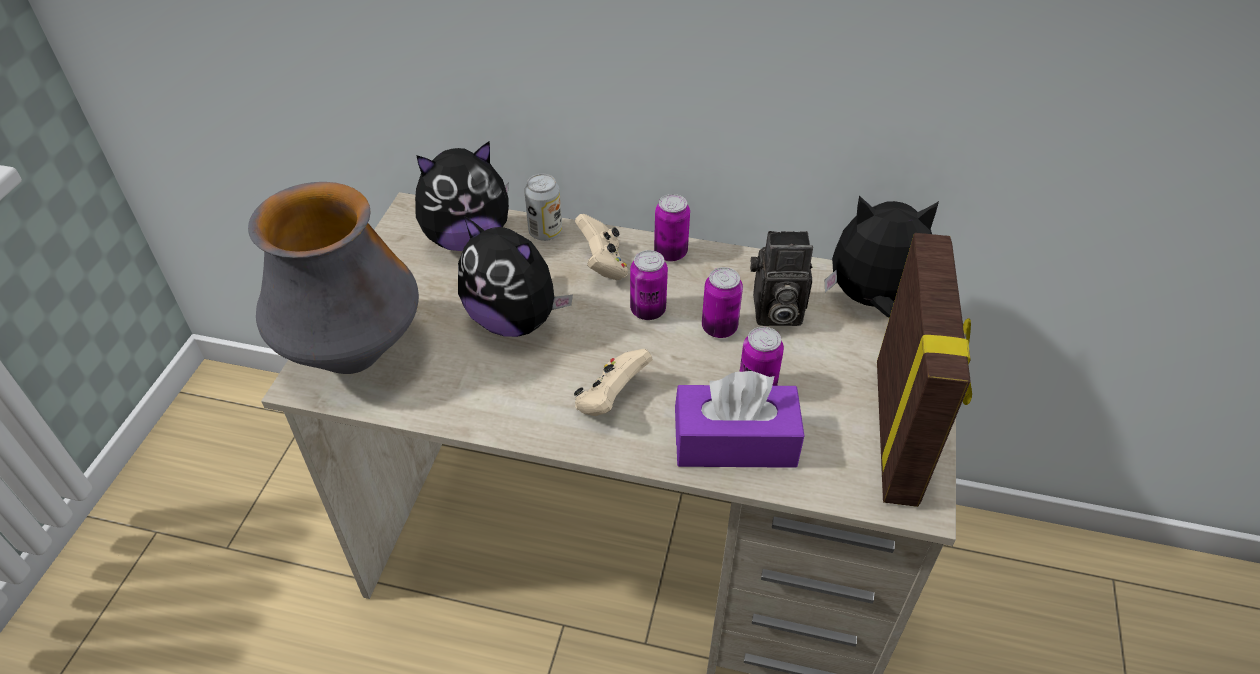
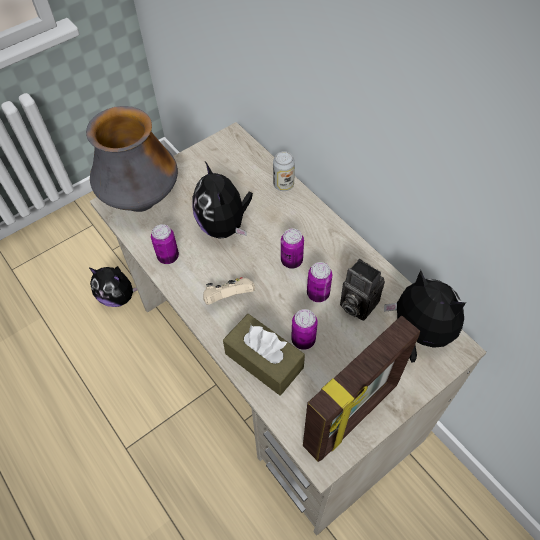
camera: 40 degrees right, 10 degrees up
(467, 238) = (243, 167): plush toy -> plush toy (118, 297)
(603, 265) = (294, 221): beige game controller -> none
(670, 253) = (335, 235): can -> can (168, 257)
(735, 442) = (264, 360): purple tissue box -> brown tissue box

